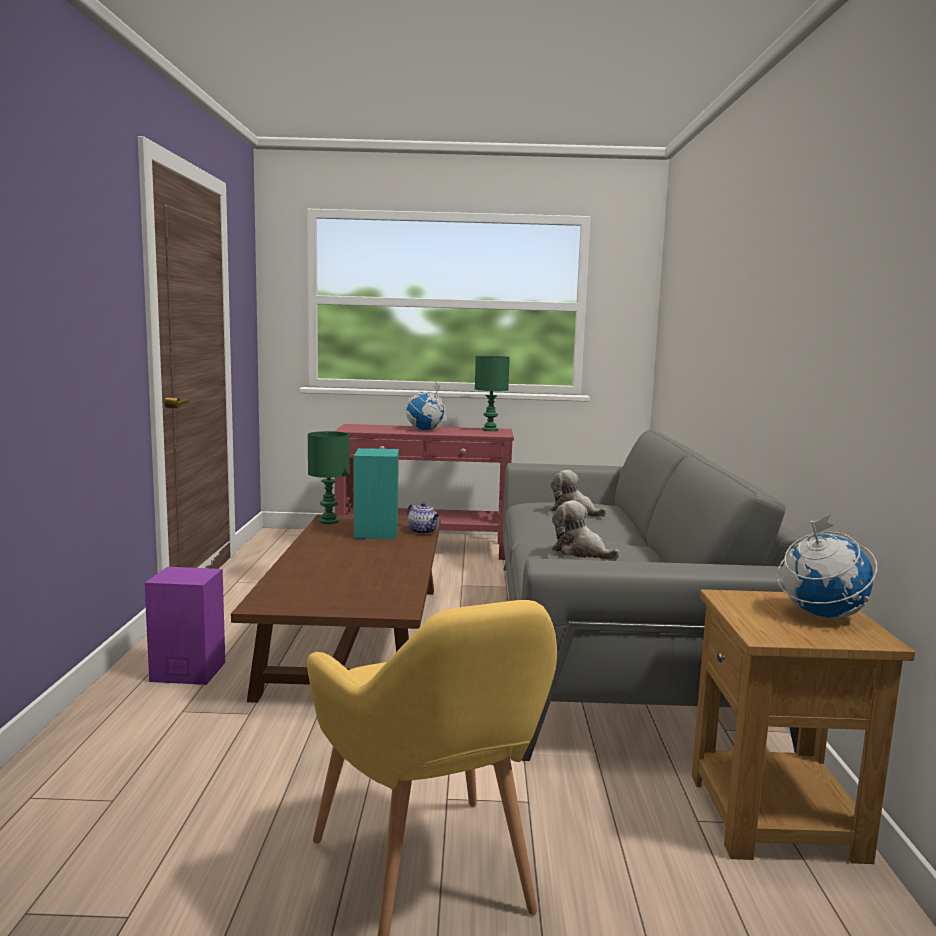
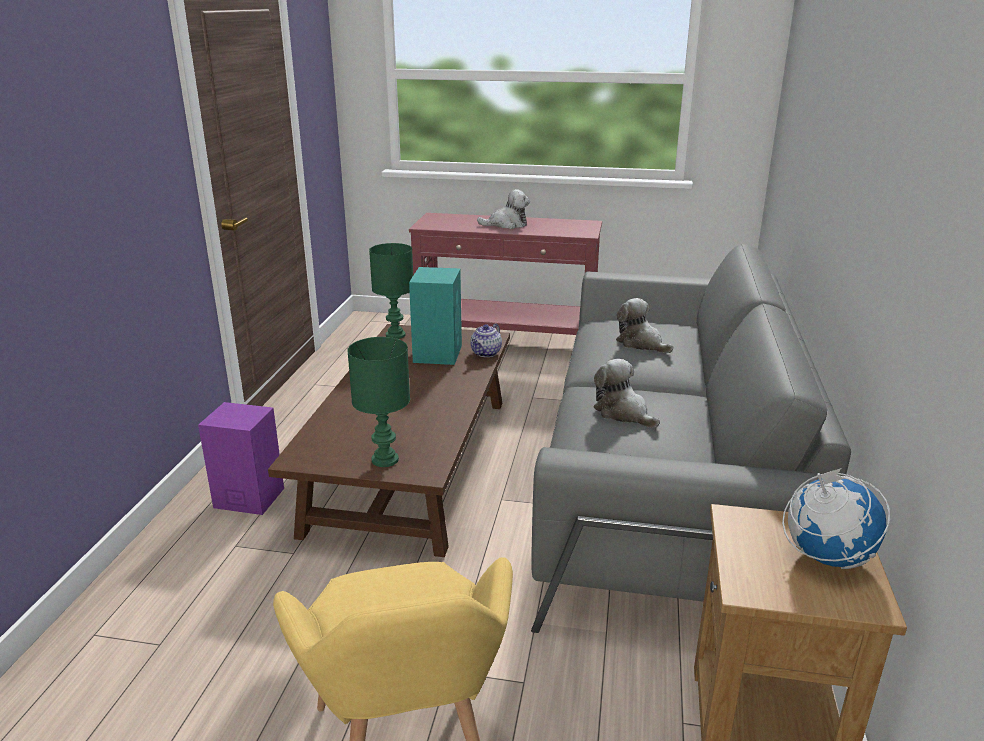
camera: 10 degrees right, 15 degrees up
(423, 531) = (486, 353): teapot -> teapot turned 60 degrees clockwise
(425, 430) = (507, 224): globe -> plush toy
(489, 430) = (576, 224): green table lamp -> green table lamp (384, 460)

